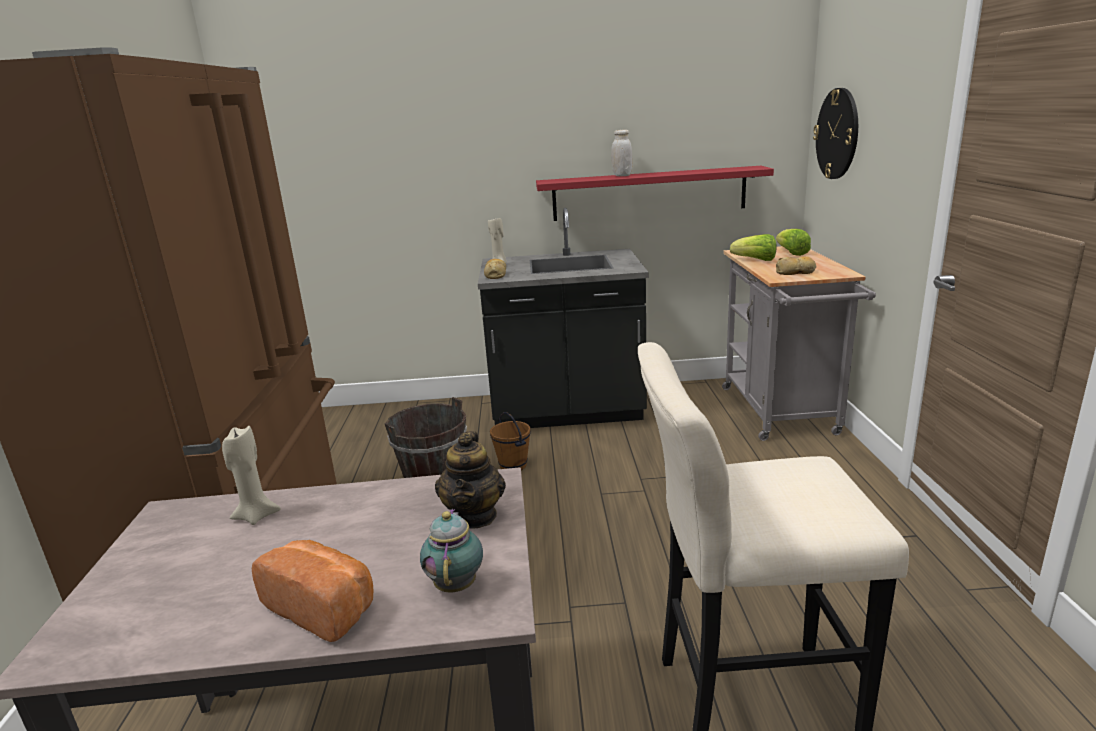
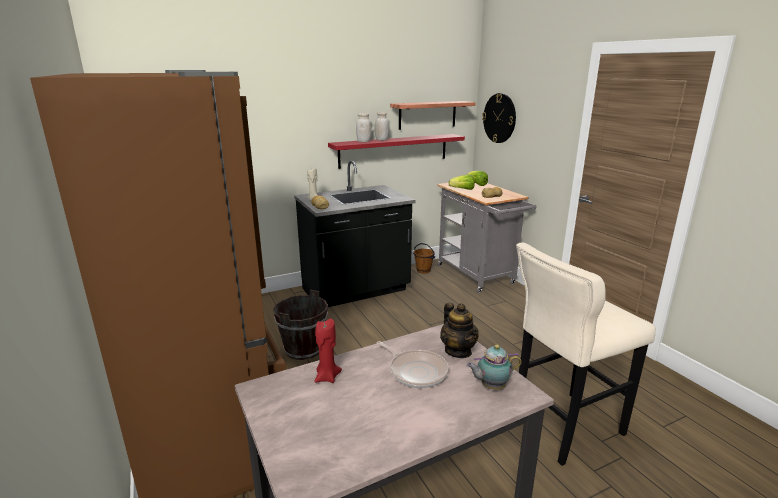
camera: 25 degrees left, 0 degrees up
(256, 516) = (327, 377): beige candle -> red candle
(324, 607) = (436, 415): bread -> none
(377, 533) = (416, 371): none -> frying pan
(456, 584) = (491, 386): teapot -> teapot turned 75 degrees counterclockwise
(513, 465) = (347, 329): brown bucket -> brown bucket (423, 270)
(590, 178) = (363, 141): none -> white jar
(711, 133) = (427, 115): none -> shelf

